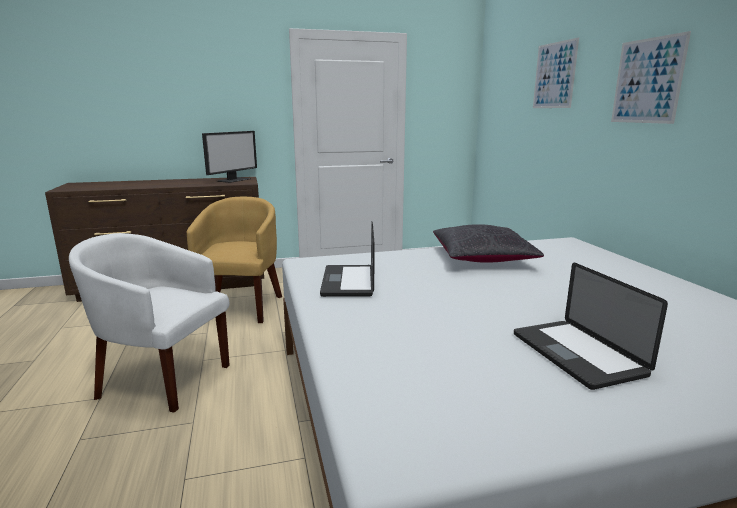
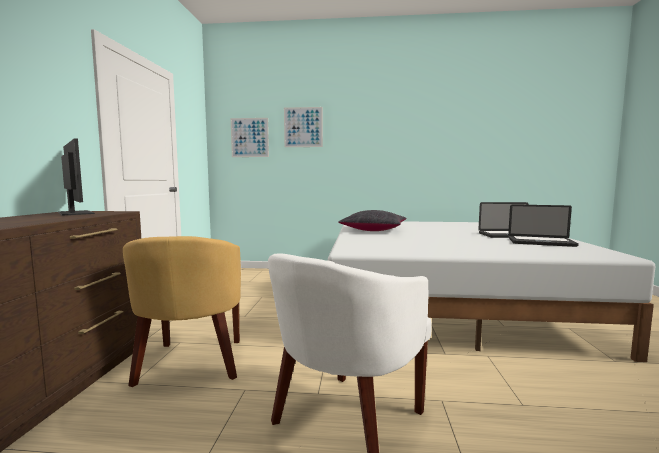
camera: 70 degrees left, 10 degrees down
(241, 306) = (192, 364): yellow armchair -> yellow armchair turned 120 degrees counterclockwise
(348, 282) = (404, 247): laptop -> laptop (541, 242)
(647, 81) = (377, 133): picture -> picture (249, 137)

